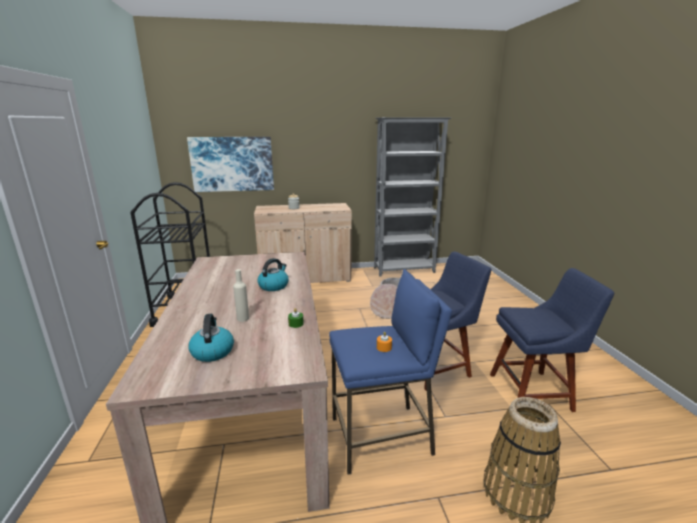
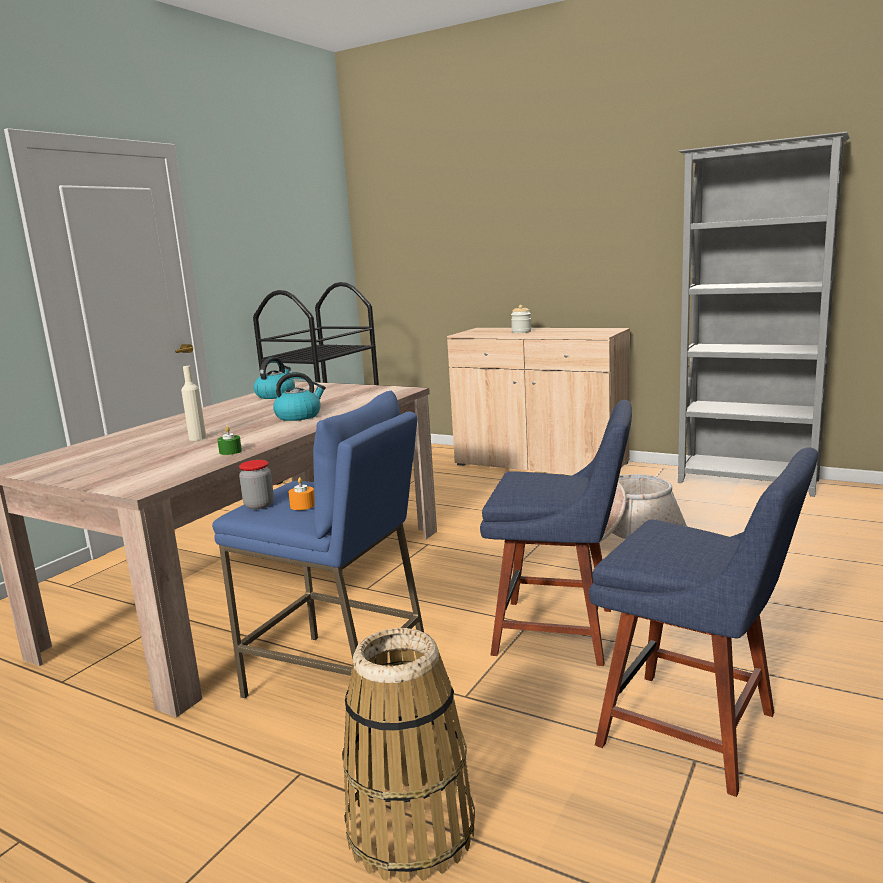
camera: 40 degrees right, 5 degrees down
(212, 351) = (112, 457): kettle -> kettle (276, 395)
(232, 164) = (445, 257): picture -> none
(359, 355) = (259, 505): none -> jar

